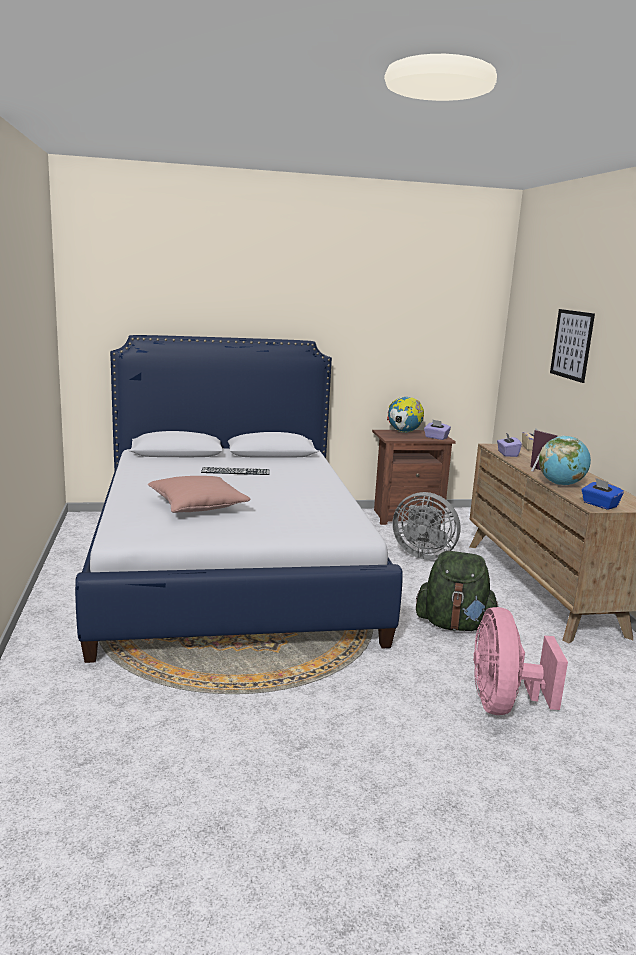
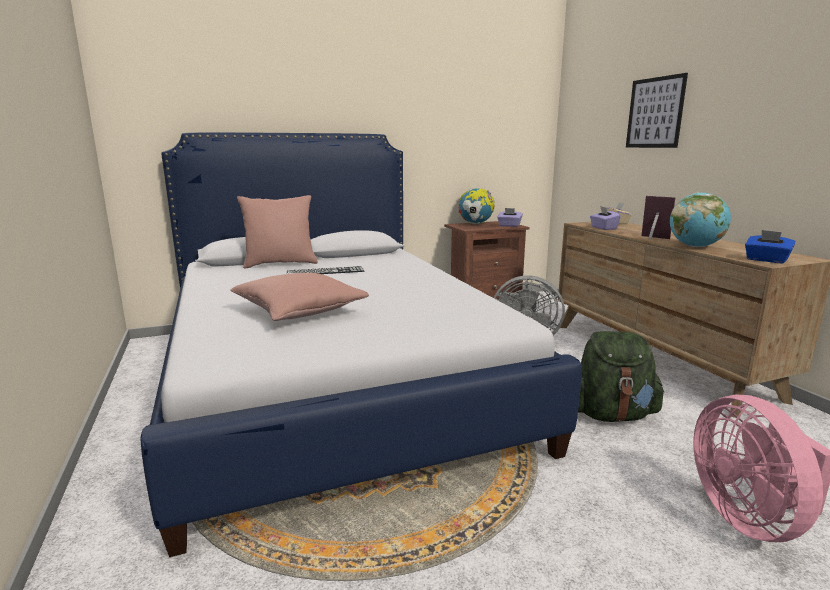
camera: 10 degrees left, 0 degrees up
(200, 459) = (280, 264): none -> pink pillow

